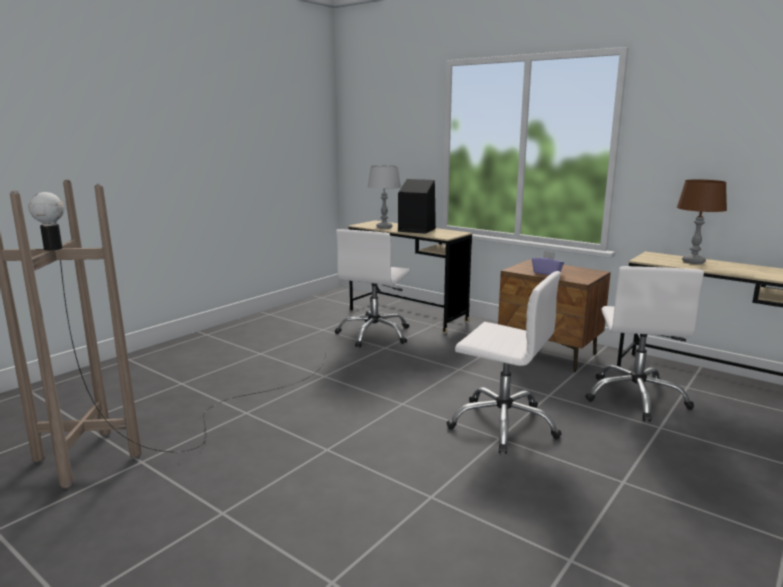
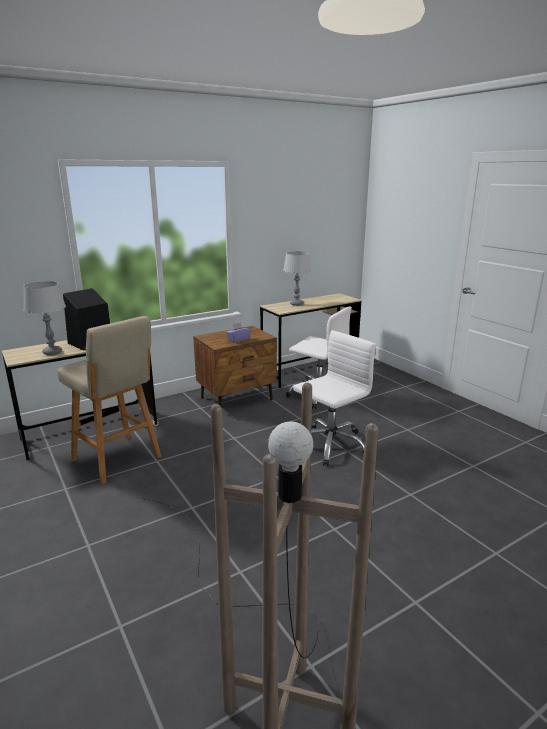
camera: 70 degrees left, 5 degrees up
(374, 334) = (118, 459): white office chair -> beige stool
(693, 262) = (296, 304): brown table lamp -> grey table lamp

